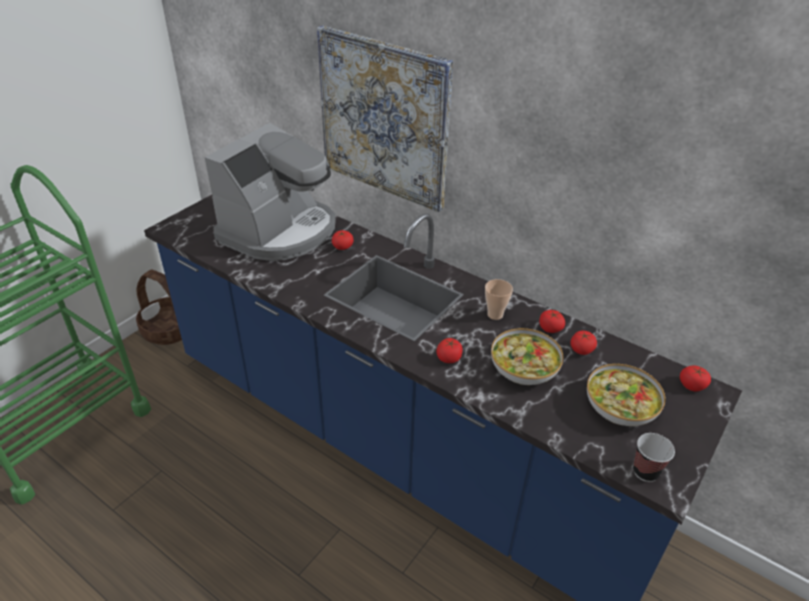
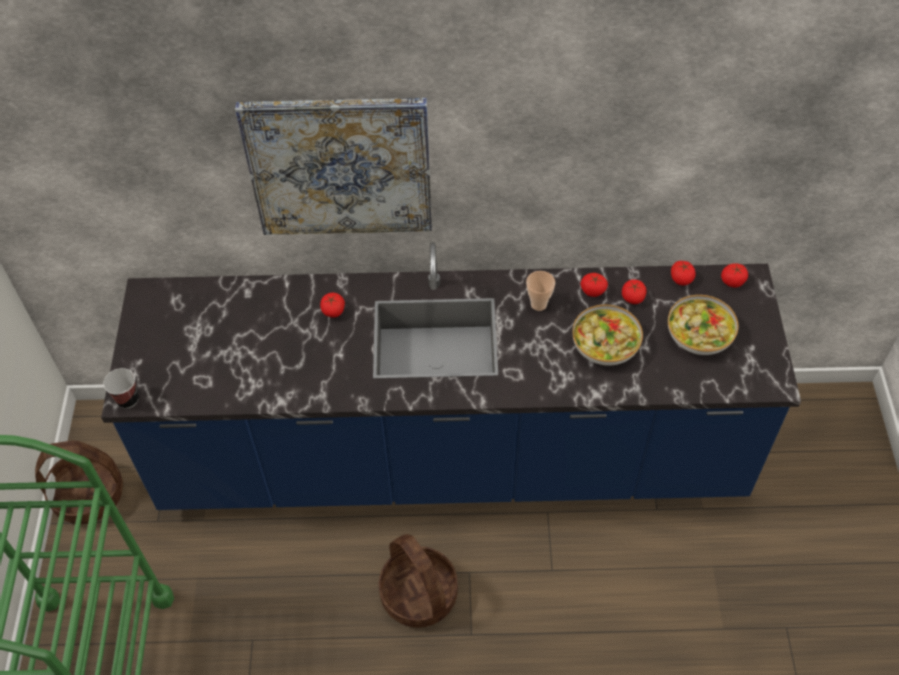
camera: 35 degrees left, 15 degrees up
(280, 231) = (250, 330): coffee machine -> none
(290, 518) = (418, 594): none -> basket
(449, 357) = (540, 373): tomato -> tomato (681, 278)
(645, 471) = (754, 381): cup -> cup (127, 399)

